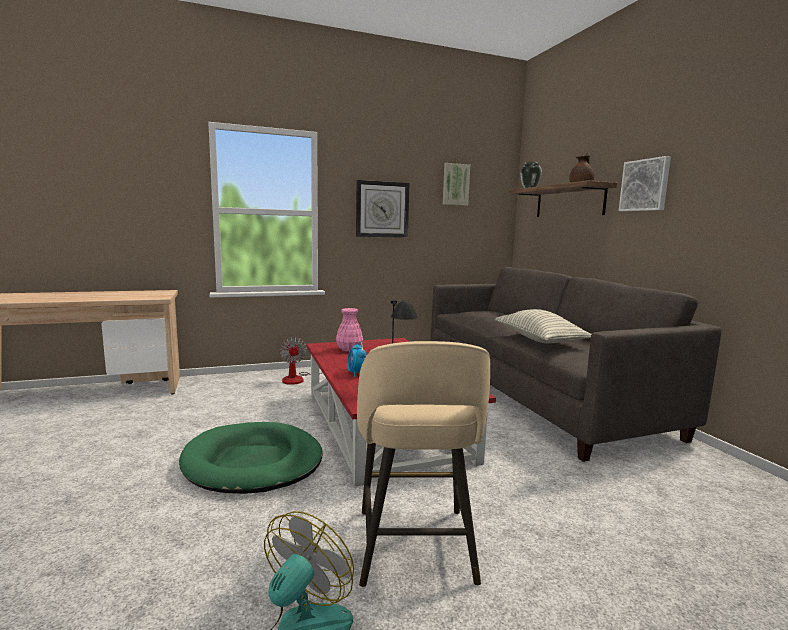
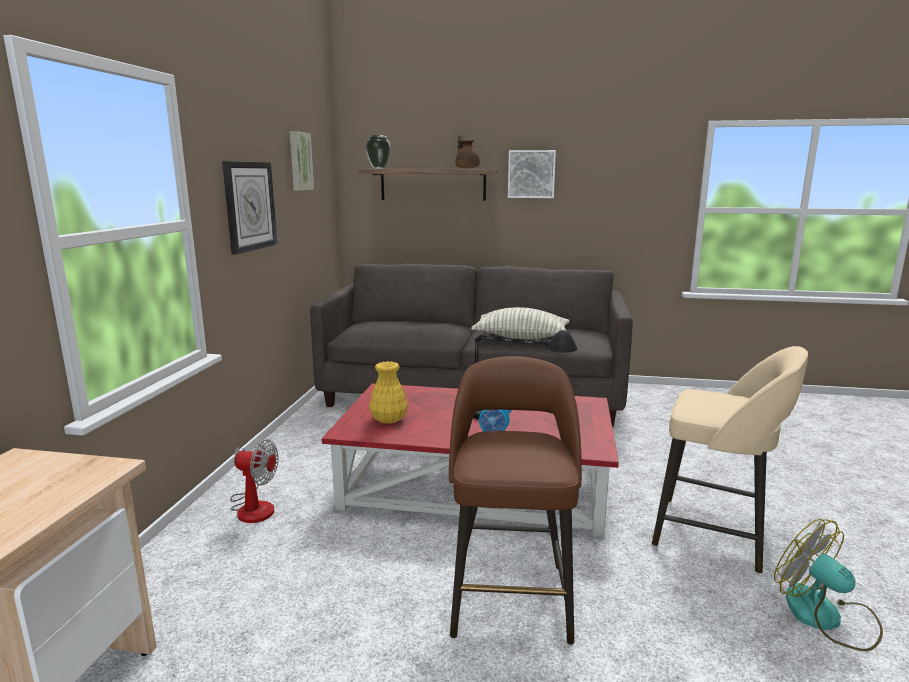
camera: 60 degrees left, 5 degrees up
(253, 462) = (510, 595): green dog bed -> brown stool
(349, 349) = (388, 419): pink vase -> yellow vase

